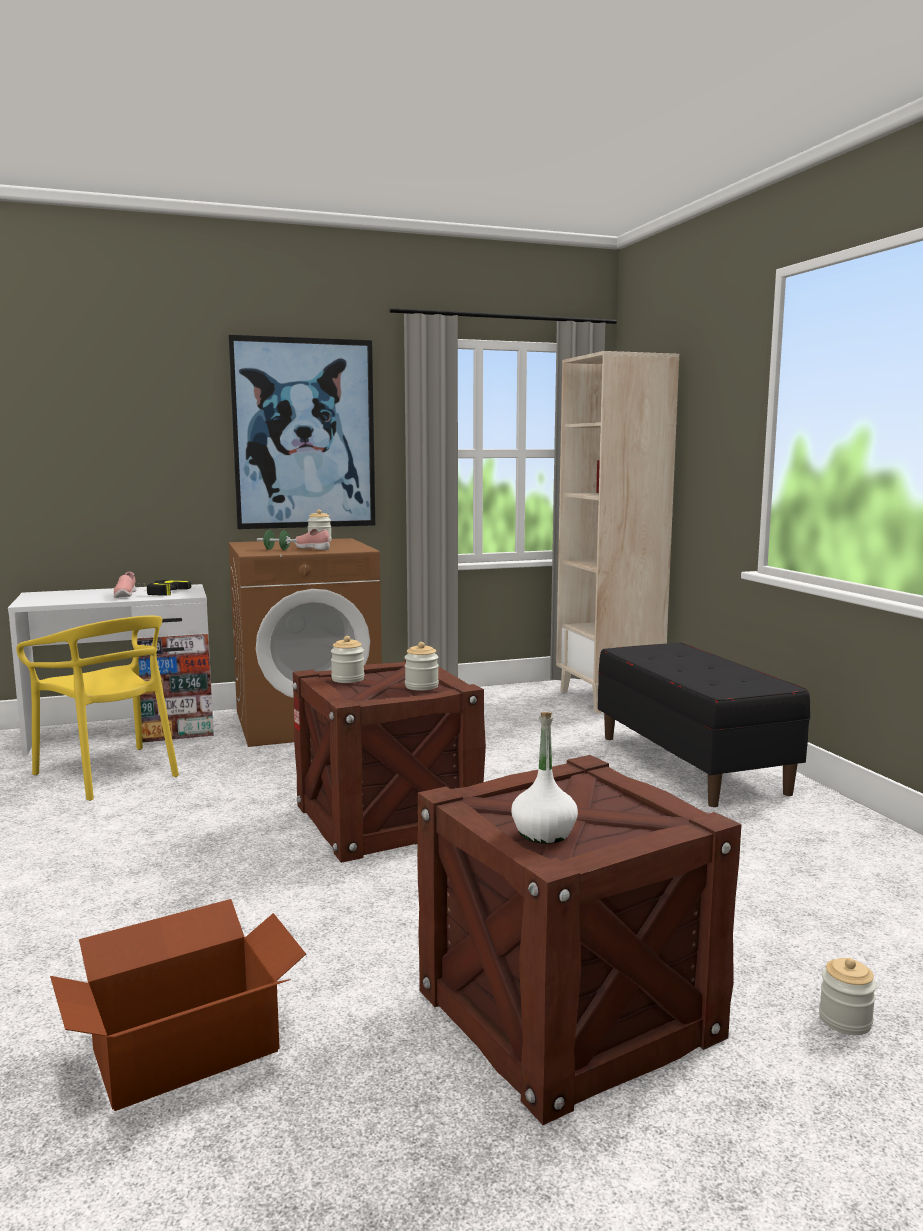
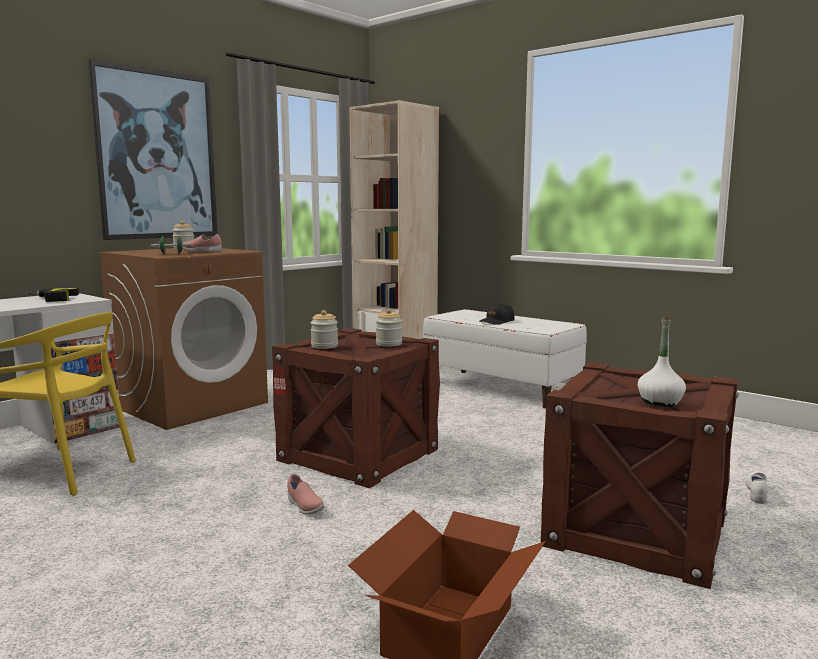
camera: 30 degrees left, 0 degrees up
(125, 595) = (21, 304): pink shoe -> pink shoe (304, 506)
(681, 668) = (497, 321): none -> black cap
(691, 764) = (501, 388): black bench -> white bench
(845, 1020) = (757, 494): jar -> white shoe

